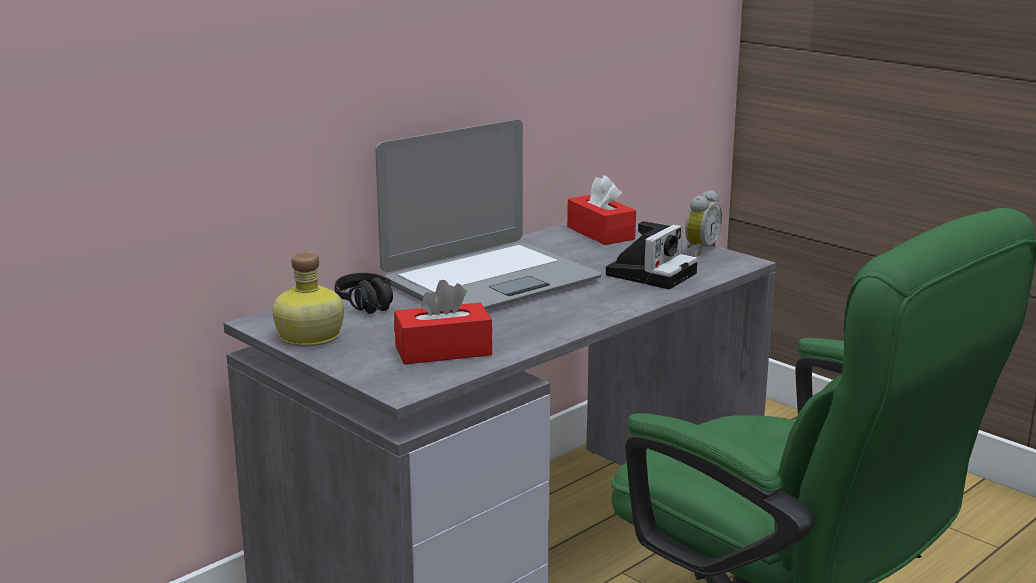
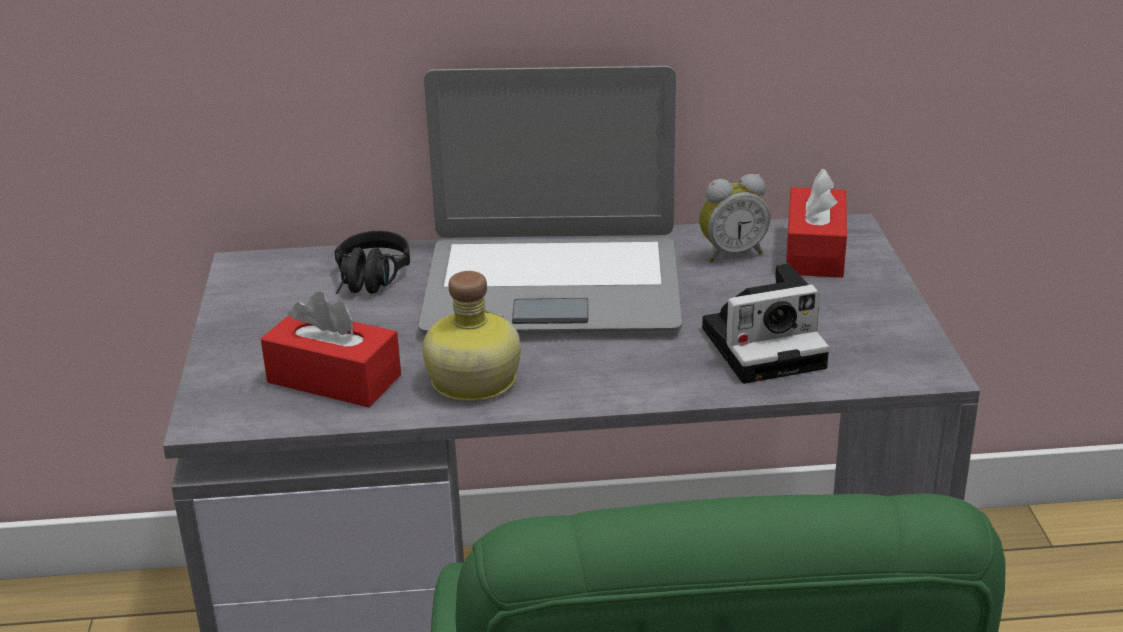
camera: 40 degrees right, 10 degrees up
(308, 337) = (249, 304): bottle -> bottle (471, 382)
(699, 249) = (902, 326): alarm clock -> alarm clock (731, 253)

